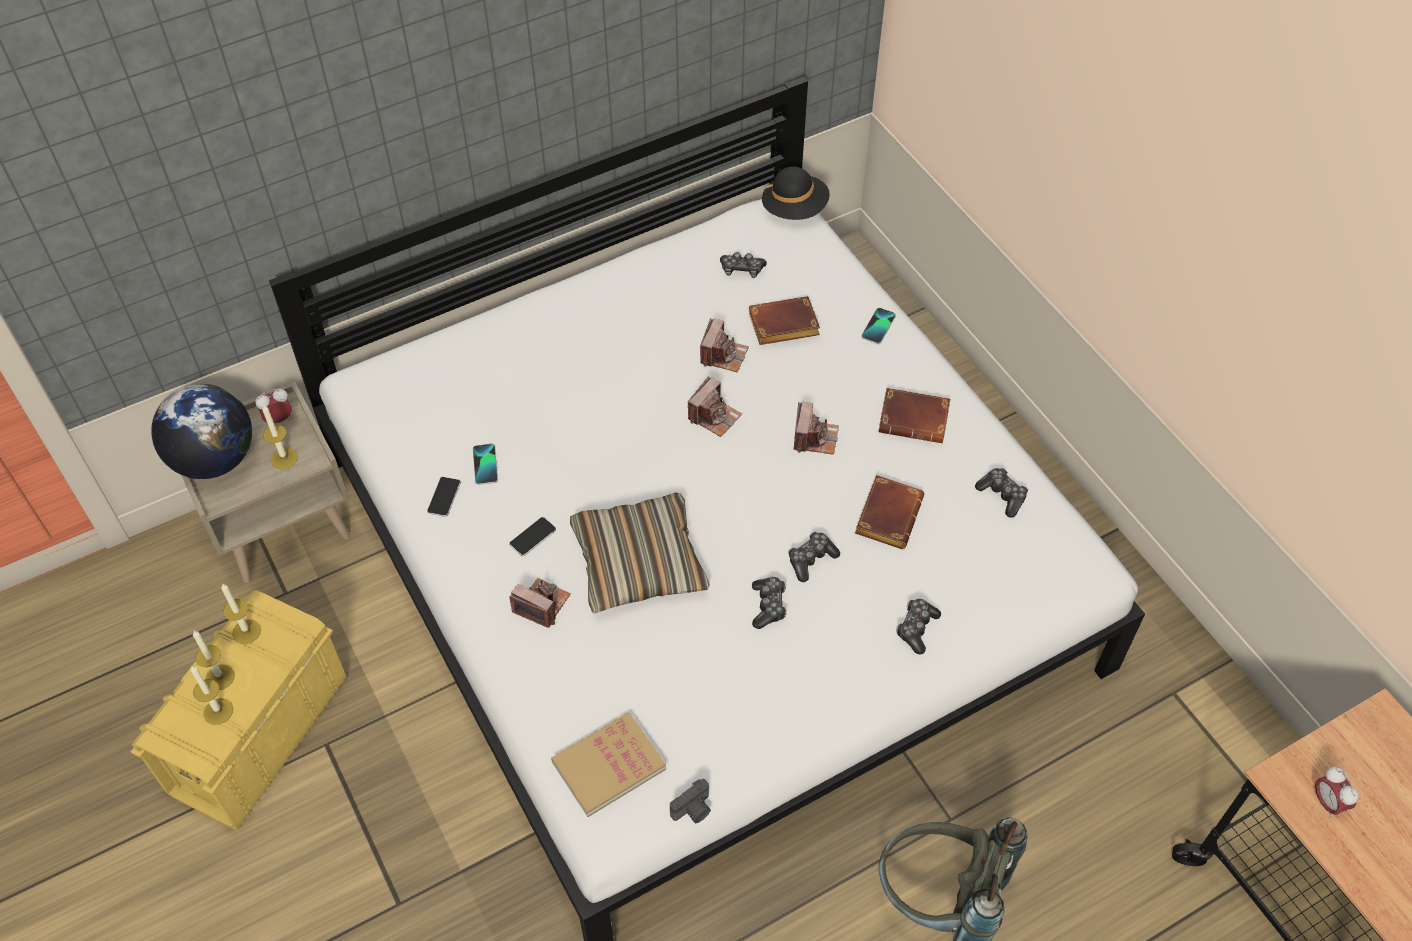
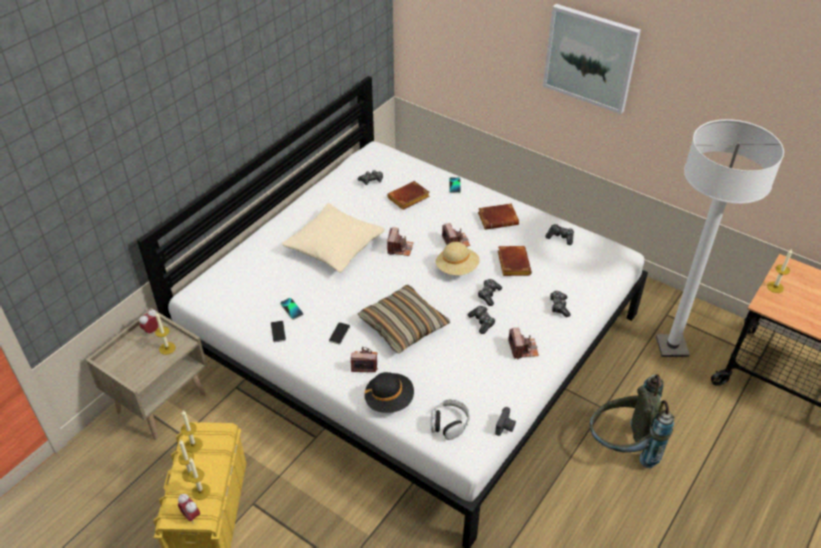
camera: 25 degrees left, 10 degrees down
(214, 459) = (124, 363): globe -> none
(609, 765) = (449, 423): book -> headphones
(613, 375) = (334, 246): none -> beige pillow
(723, 355) = (387, 220): camera -> camera (523, 349)
(786, 490) = (457, 268): none -> beige hat
(795, 209) = (380, 148): black hat -> black hat (389, 400)
(1144, 757) = (671, 347): none -> white floor lamp
(1163, 190) = (590, 58): none -> picture
(1327, 753) = (775, 287): none -> candle
(1327, 802) = (789, 306): alarm clock -> alarm clock (191, 516)

